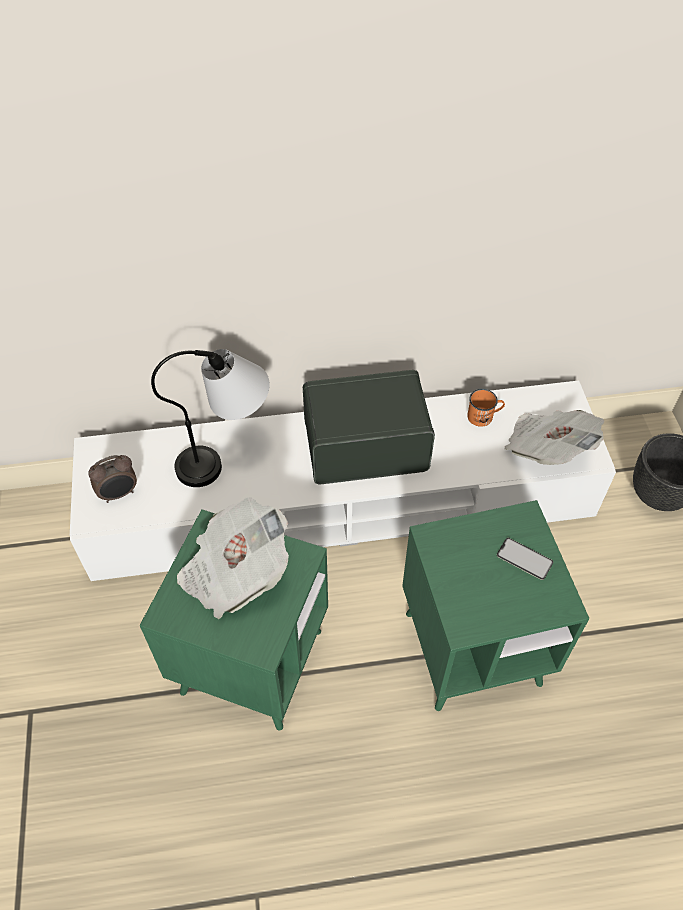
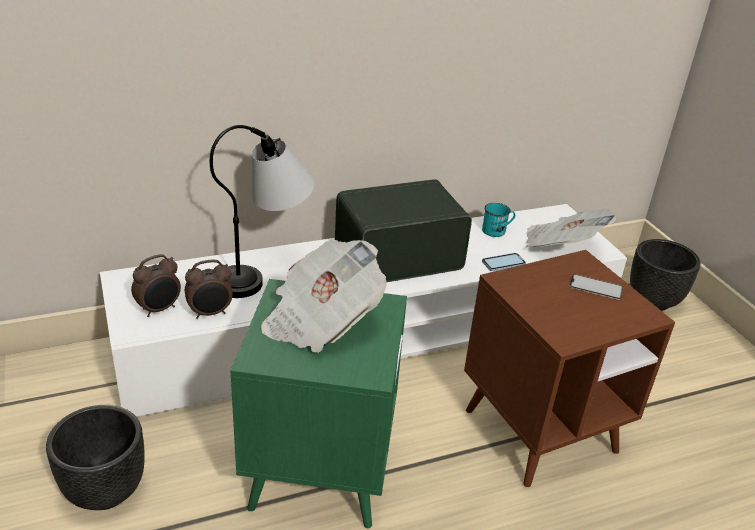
camera: 15 degrees left, 20 degrees down
(66, 654) = (105, 491): none -> black planter
(164, 504) = (210, 313): none -> alarm clock
(472, 648) = (540, 431): green side table -> brown side table
(474, 467) = (503, 263): none -> phone
(484, 416) = (497, 230): orange mug -> turquoise mug

